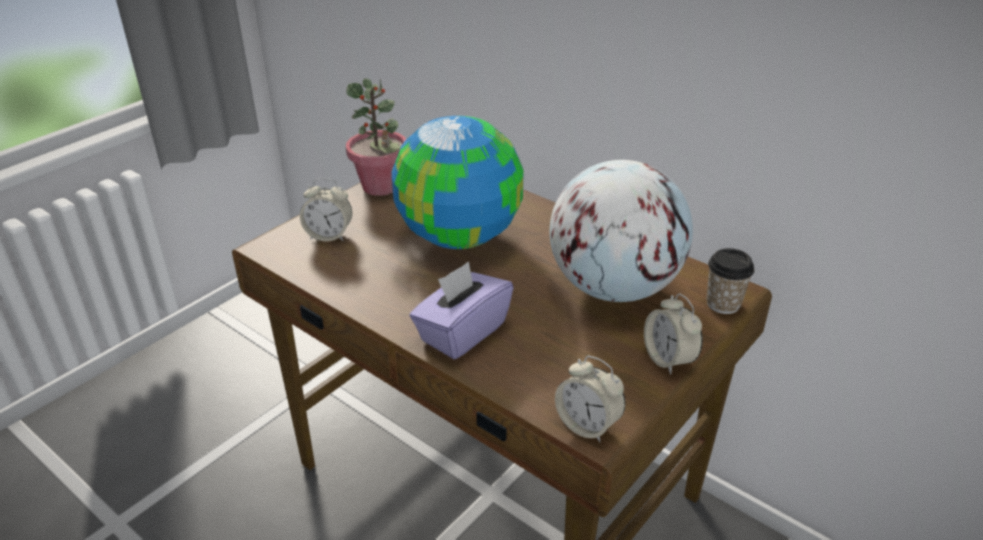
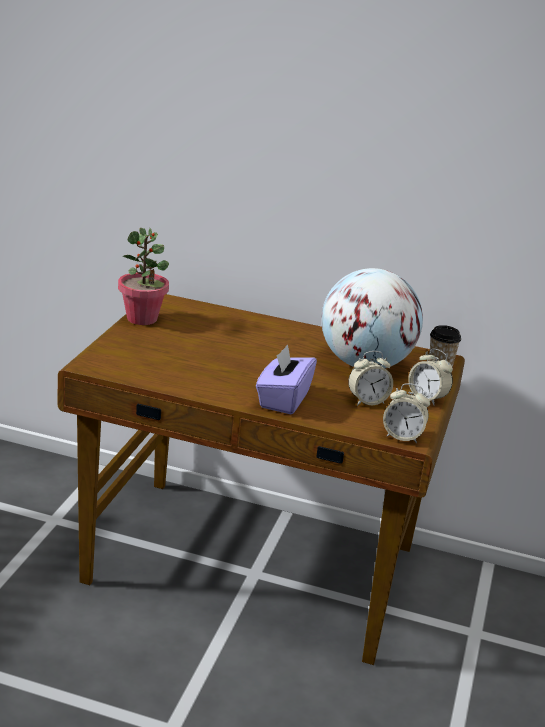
camera: 25 degrees left, 10 degrees down
(329, 235) = (131, 353): alarm clock -> alarm clock (367, 401)
(459, 236) = (232, 345): globe -> none

